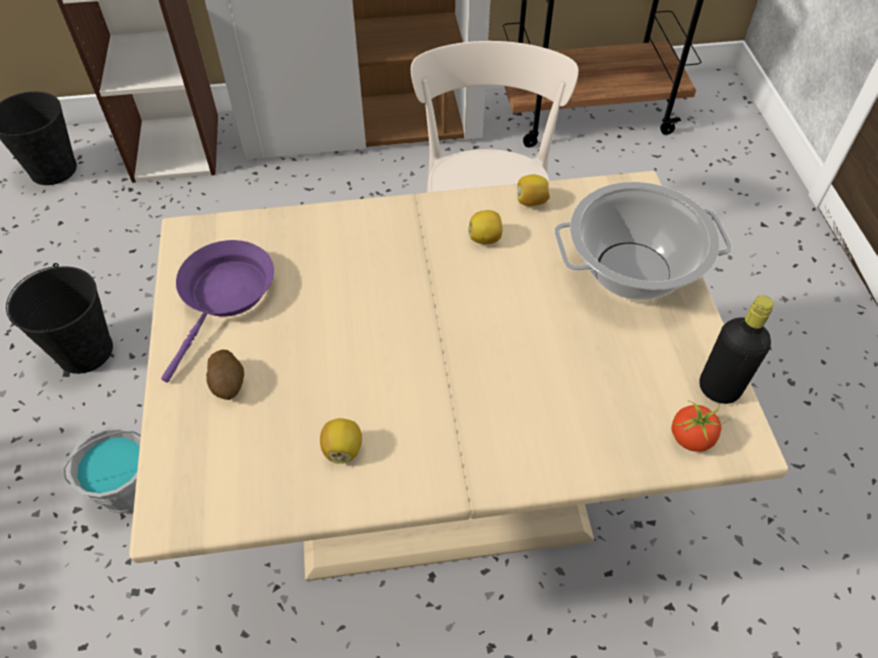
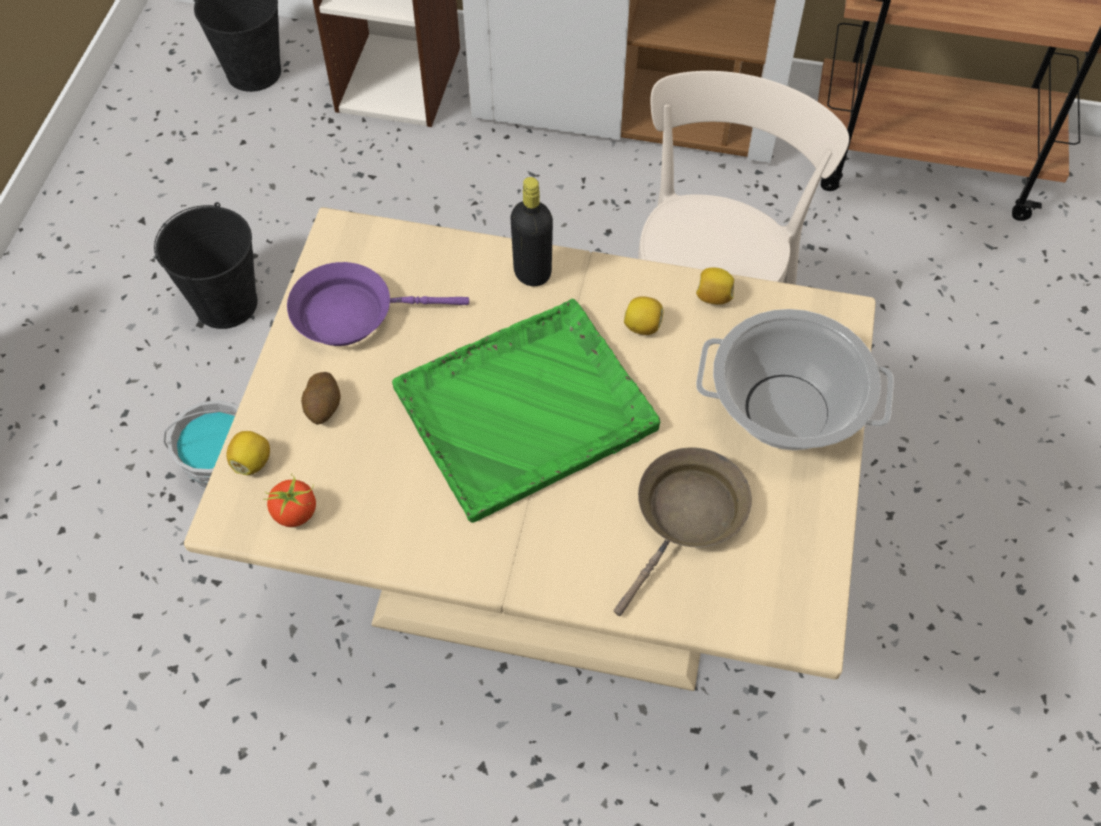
camera: 20 degrees right, 5 degrees up
(225, 296) = (352, 313): purple frying pan -> purple frying pan turned 135 degrees counterclockwise
(342, 449) = (406, 506): lemon -> lemon (252, 461)
(418, 331) = (527, 408): none -> green tray
(596, 379) = (687, 516): none -> brown frying pan
(691, 438) = (754, 608): tomato -> tomato (296, 512)
(719, 388) = (811, 567): black bottle -> black bottle (532, 273)

